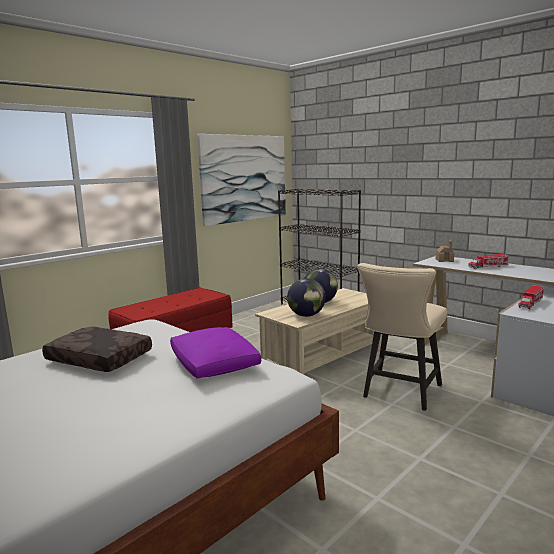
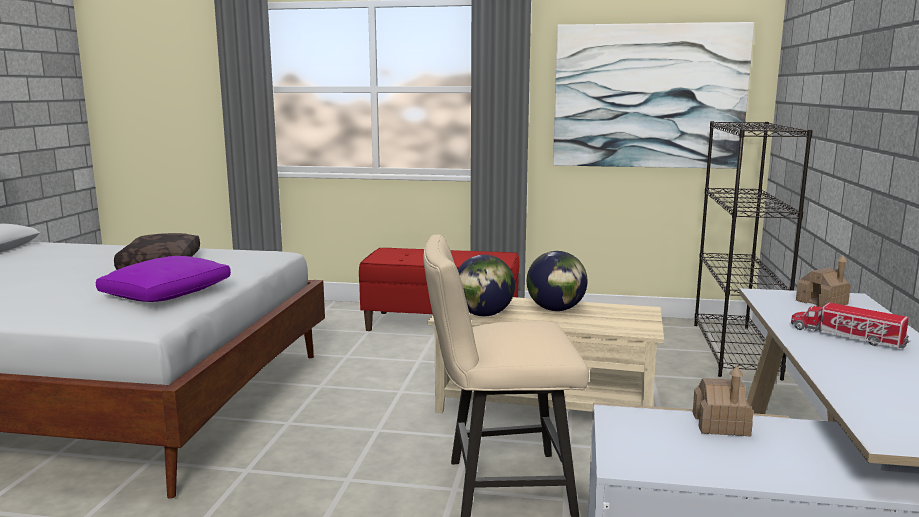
camera: 55 degrees right, 0 degrees up
(530, 303) = (721, 424): toy truck -> toy house

